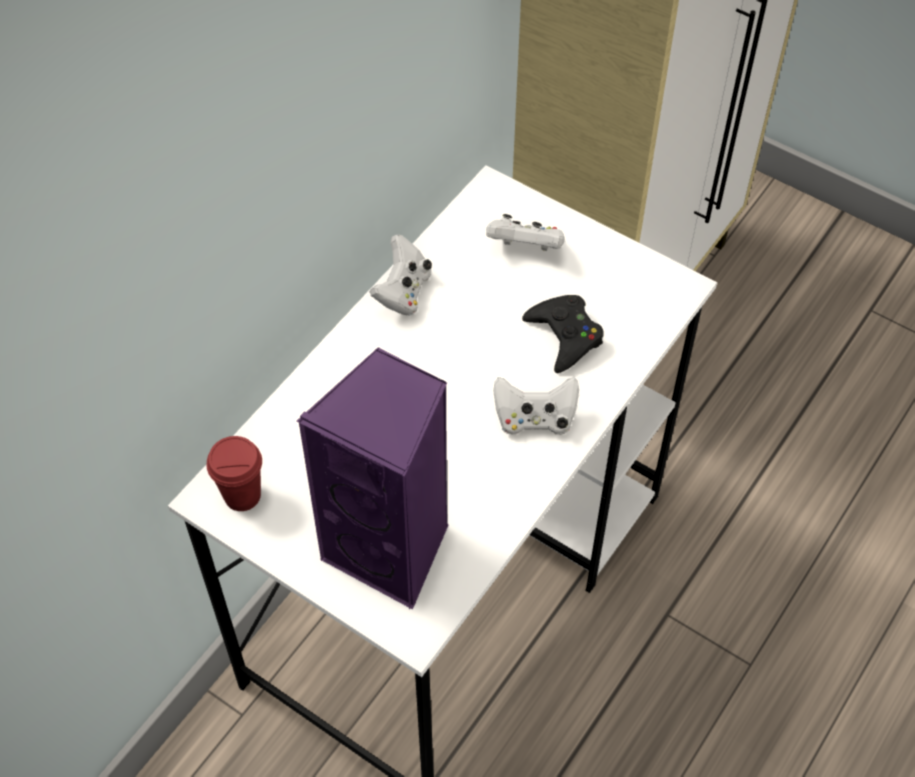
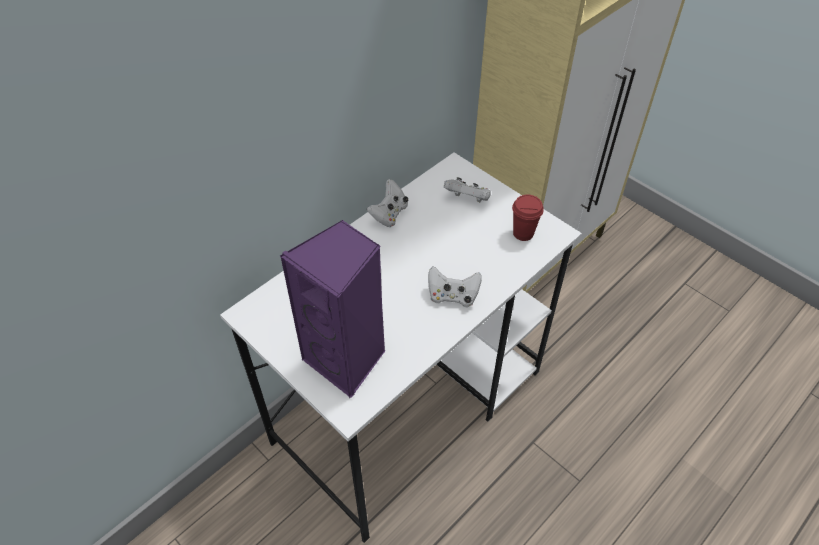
camera: 10 degrees right, 5 degrees down
(242, 495) = (265, 315): red cup -> red cup (523, 233)
(565, 336) = (481, 251): black game controller -> none

